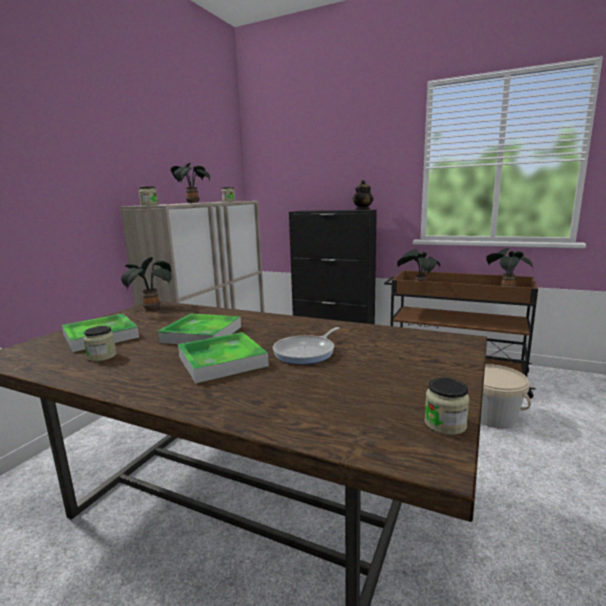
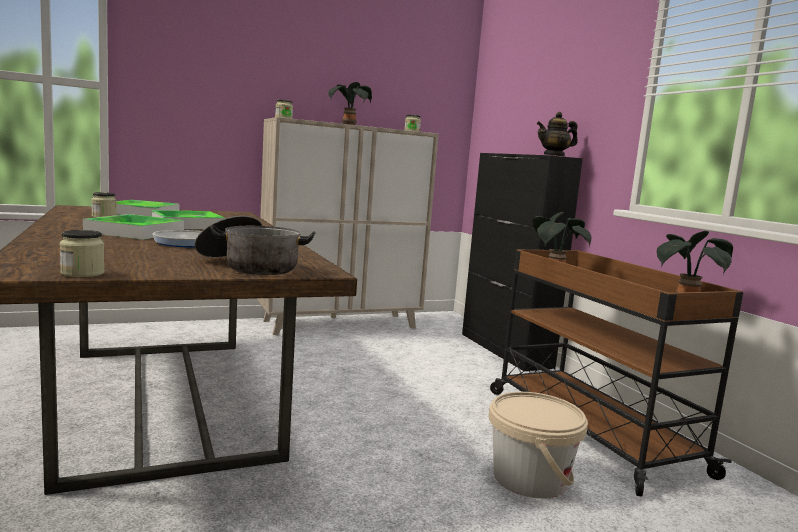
camera: 40 degrees right, 5 degrees down
(151, 308) = (228, 213): potted plant -> none
(432, 355) = (250, 266): none -> cooking pot

